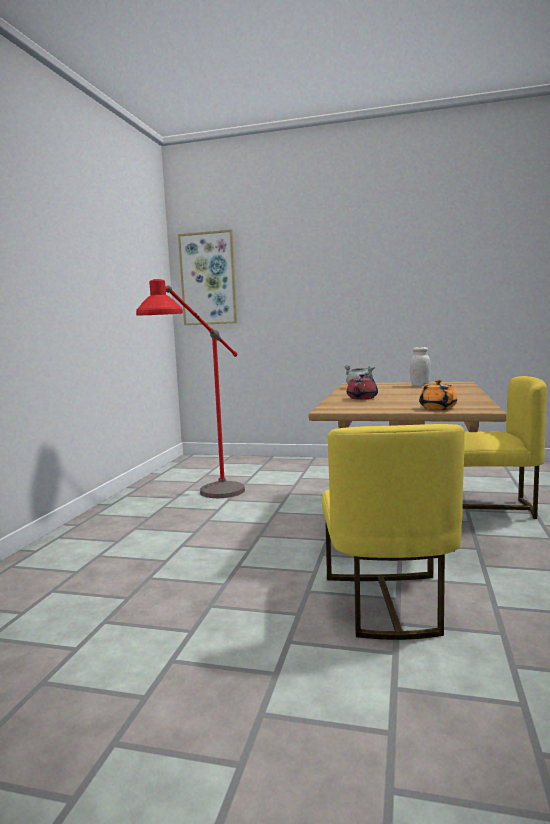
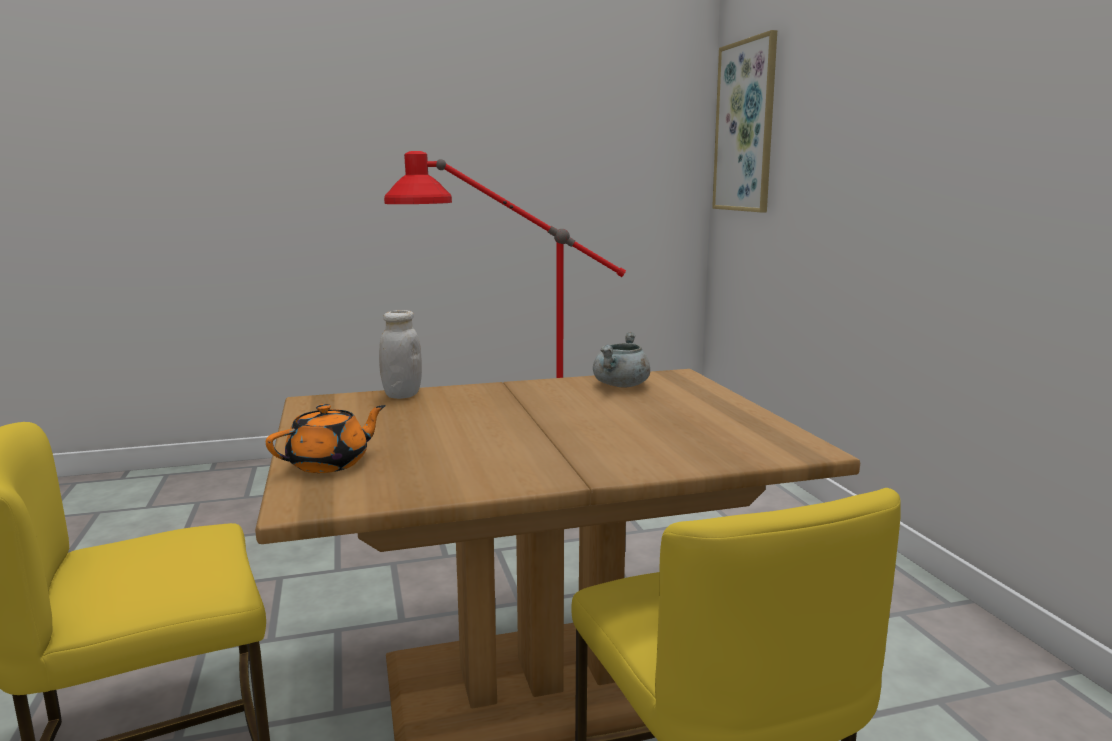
camera: 60 degrees right, 5 degrees up
(362, 398) = (462, 403): red teapot -> none
(420, 385) = (702, 420): white jar -> white jar (402, 395)

